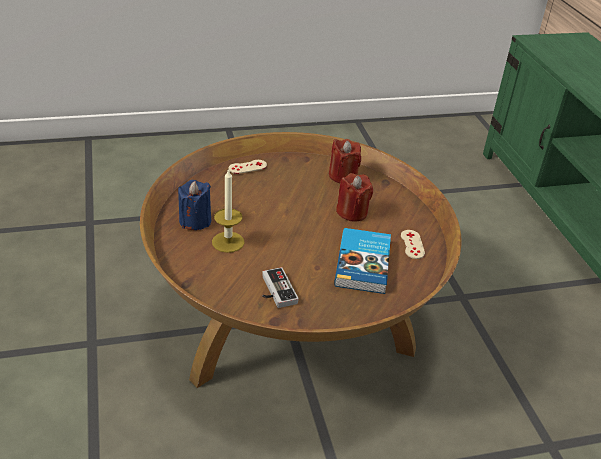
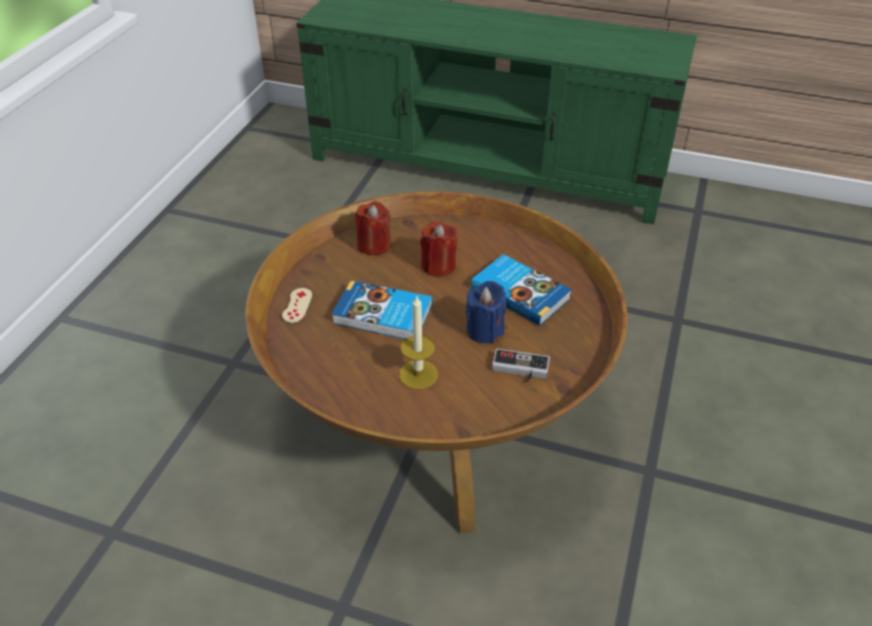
camera: 55 degrees left, 5 degrees up
(195, 221) = (361, 387): blue candle -> blue candle (485, 330)
(273, 206) = (383, 315): none -> book
(412, 244) = (514, 250): beige game controller -> none

